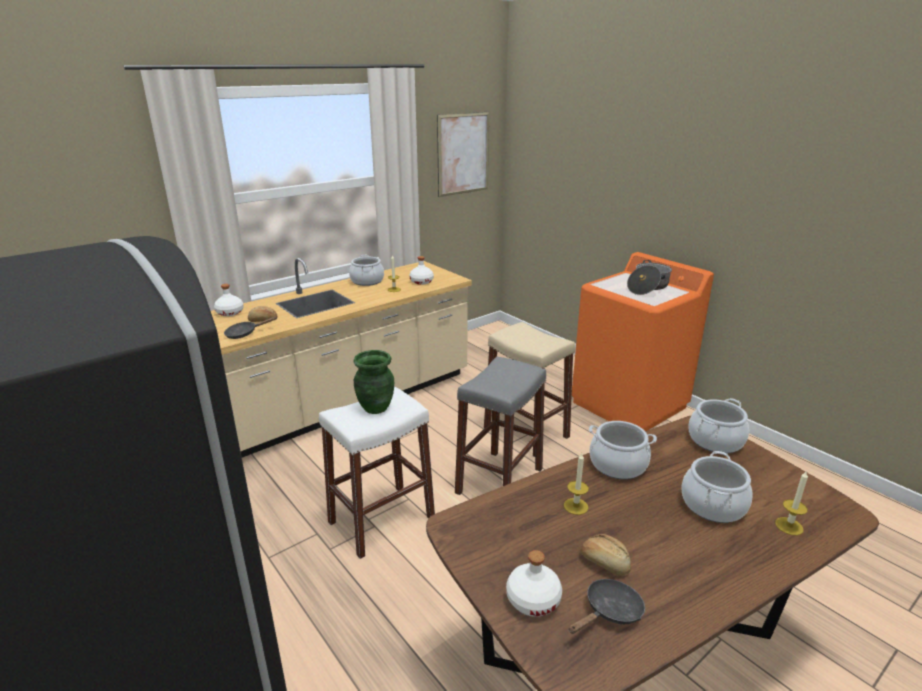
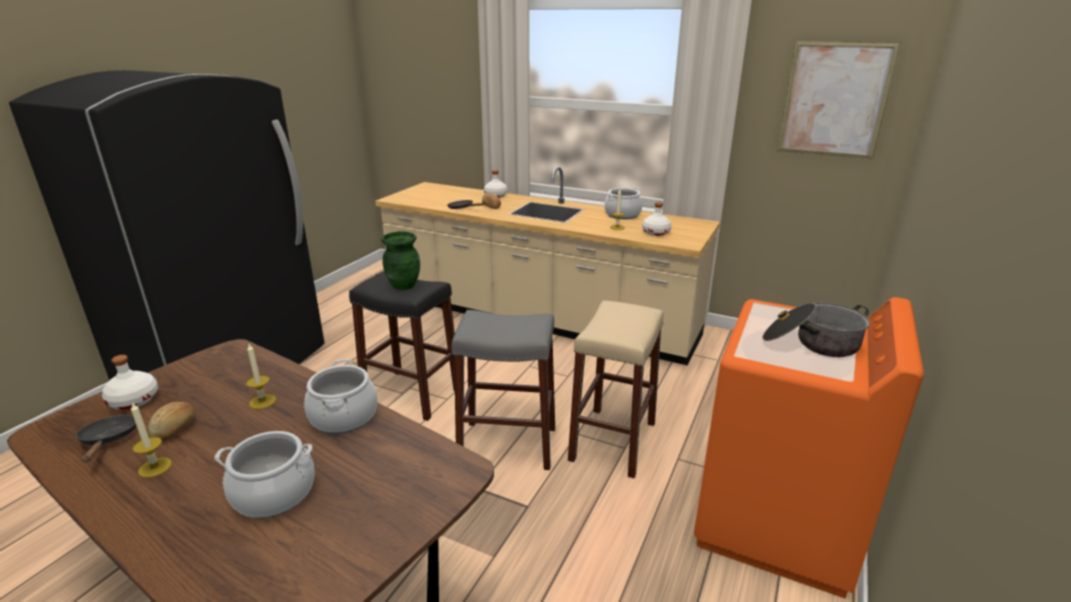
camera: 65 degrees right, 0 degrees up
(382, 520) = (411, 394): white stool -> black stool
(610, 612) = (109, 440): black frying pan -> black frying pan turned 135 degrees counterclockwise
(715, 440) = (428, 487): cooking pot -> none
(789, 526) = (233, 565): candle -> candle (155, 467)

